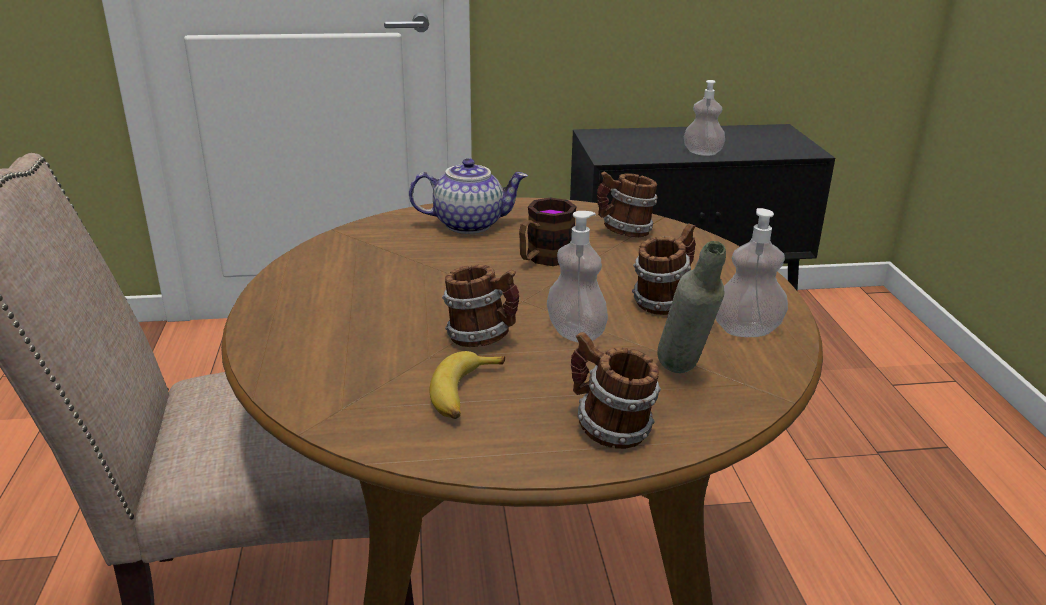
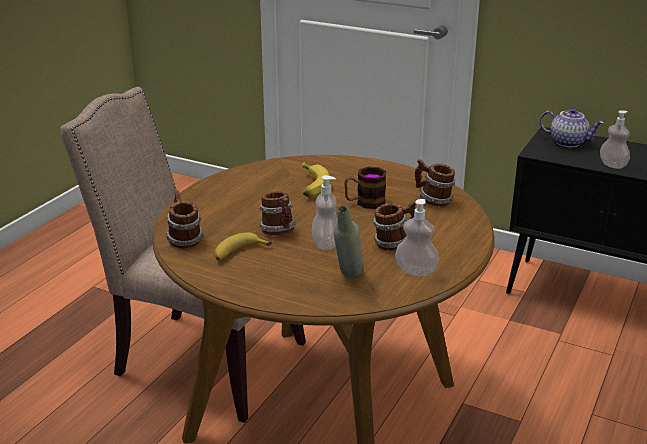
camera: 35 degrees right, 0 degrees up
(435, 257) = (310, 186): none -> banana
(469, 224) = (353, 173): teapot -> teapot (568, 142)
(609, 429) = (279, 288): mug -> mug (184, 240)

